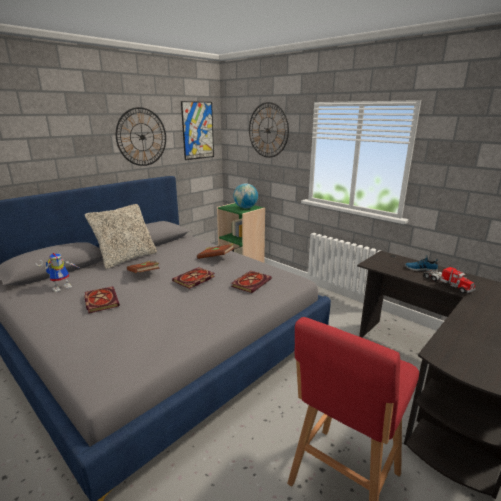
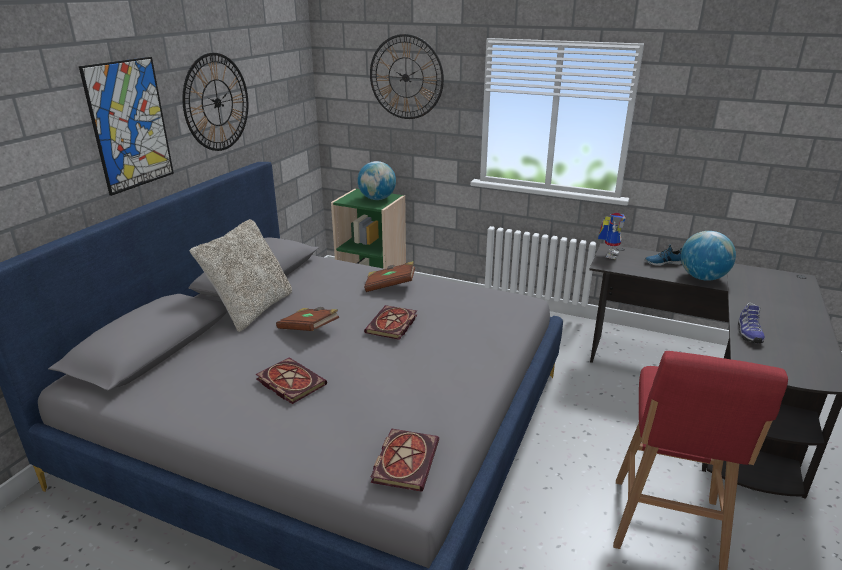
camera: 20 degrees left, 5 degrees up
(63, 287) = (201, 373): toy robot -> toy robot (608, 254)
(198, 130) = (286, 80): picture -> picture (130, 125)
(251, 282) = (472, 315): book -> book (404, 460)
(447, 284) = (702, 278): toy truck -> globe
(456, 331) = (748, 333): none -> shoe

